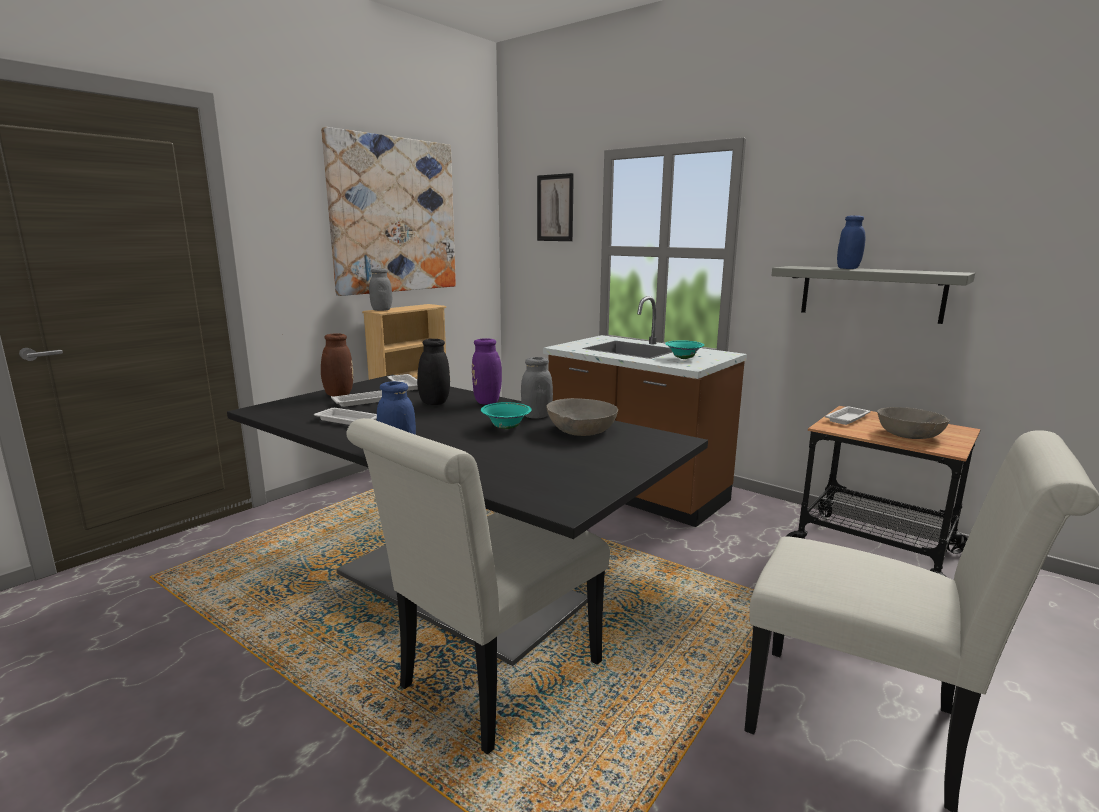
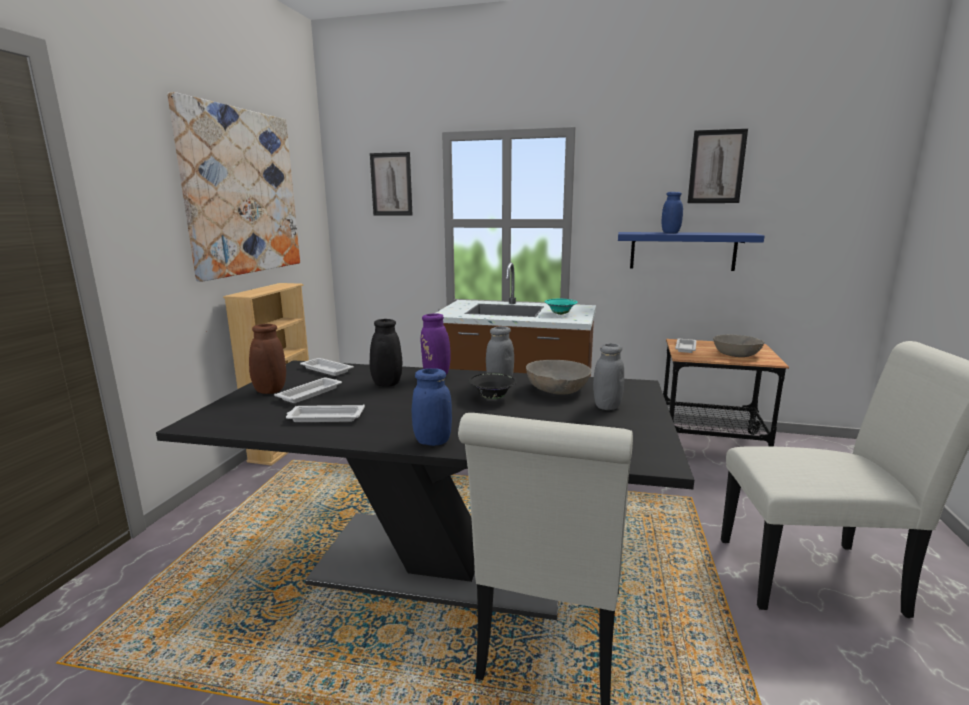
camera: 25 degrees left, 0 degrees up
(381, 310) = (245, 293): grey jar -> grey jar (607, 406)
(506, 428) = (492, 397): turquoise bowl -> black bowl
(871, 293) = (682, 251): grey shelf -> blue shelf
(923, 182) = (716, 167): none -> picture

